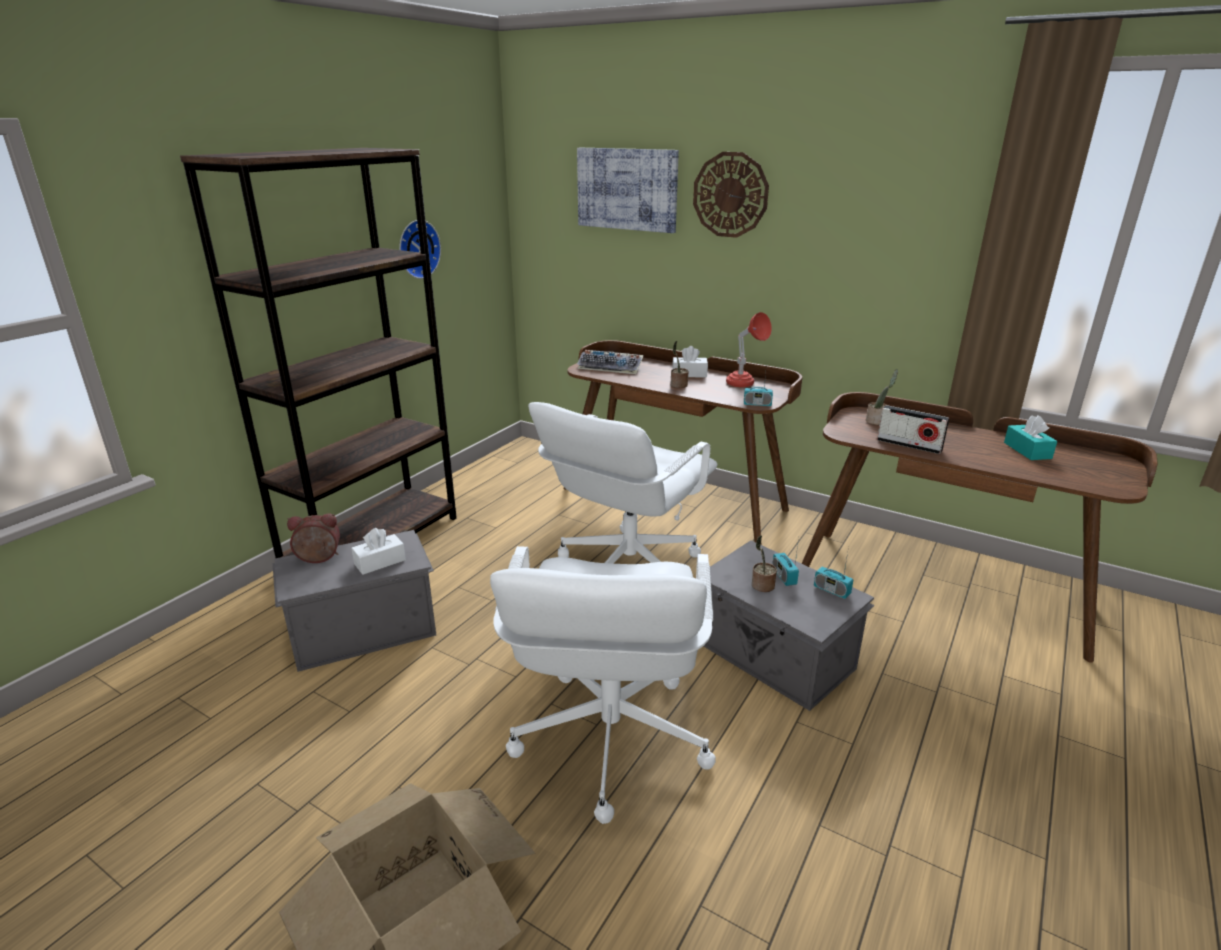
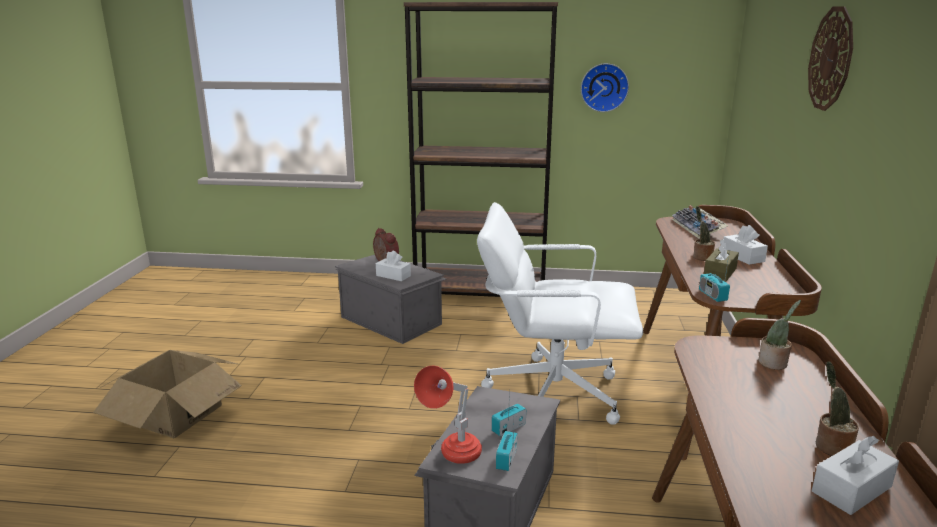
camera: 65 degrees right, 5 degrees down
(608, 739) = (335, 439): white office chair -> none
(627, 189) = (783, 50): picture -> none
(715, 389) = (720, 273): none -> brown tissue box
(744, 385) = (758, 283): red table lamp -> red table lamp (453, 457)
(761, 586) = (483, 419): potted plant -> potted plant (830, 446)
(909, 445) = (723, 389): radio -> none
(1027, 450) = (851, 489): turquoise tissue box -> white tissue box

